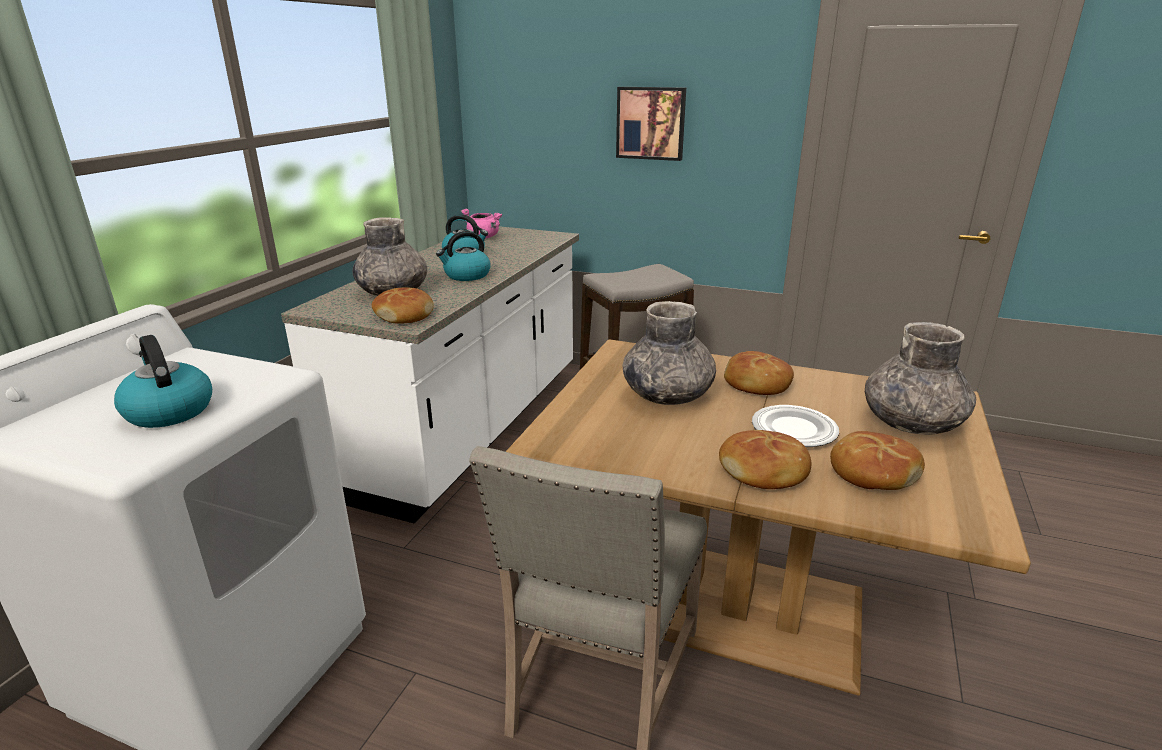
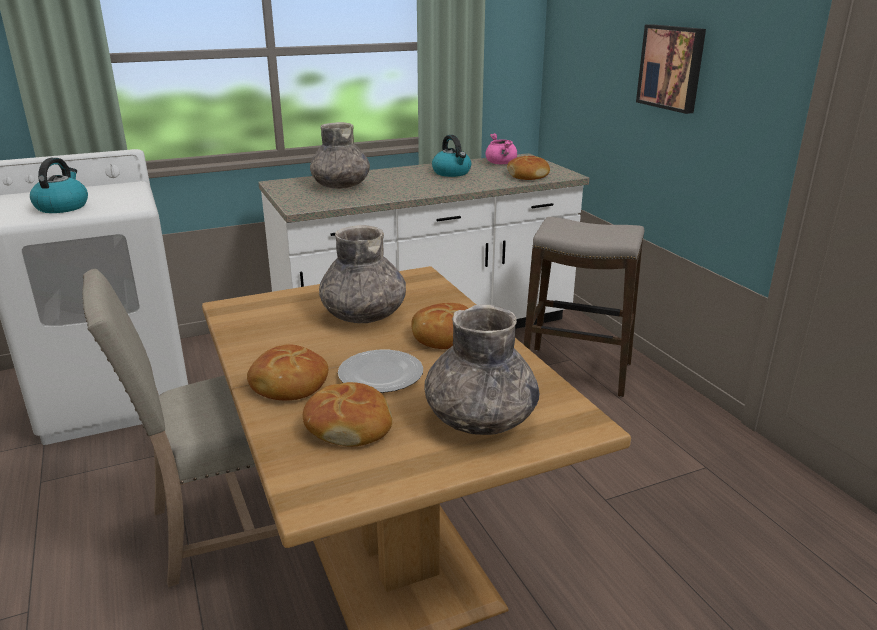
camera: 45 degrees right, 0 degrees up
(404, 315) = (309, 201): bread -> bread (528, 175)
(466, 275) = (412, 187): kettle -> none

